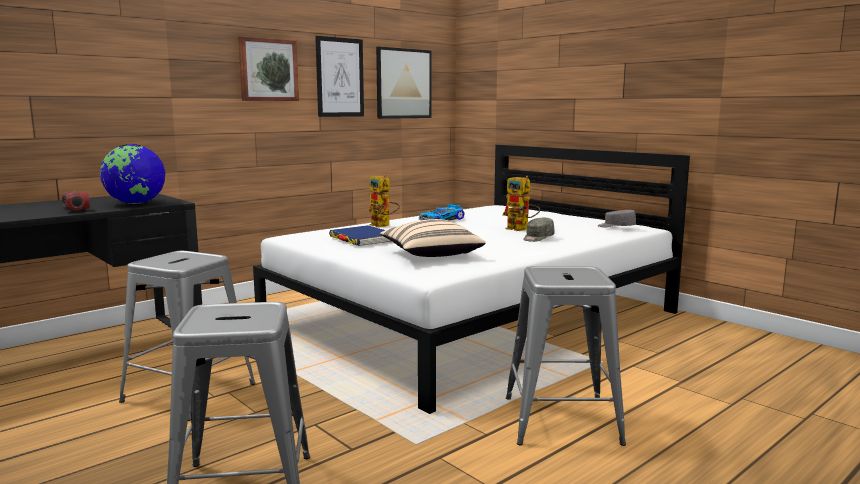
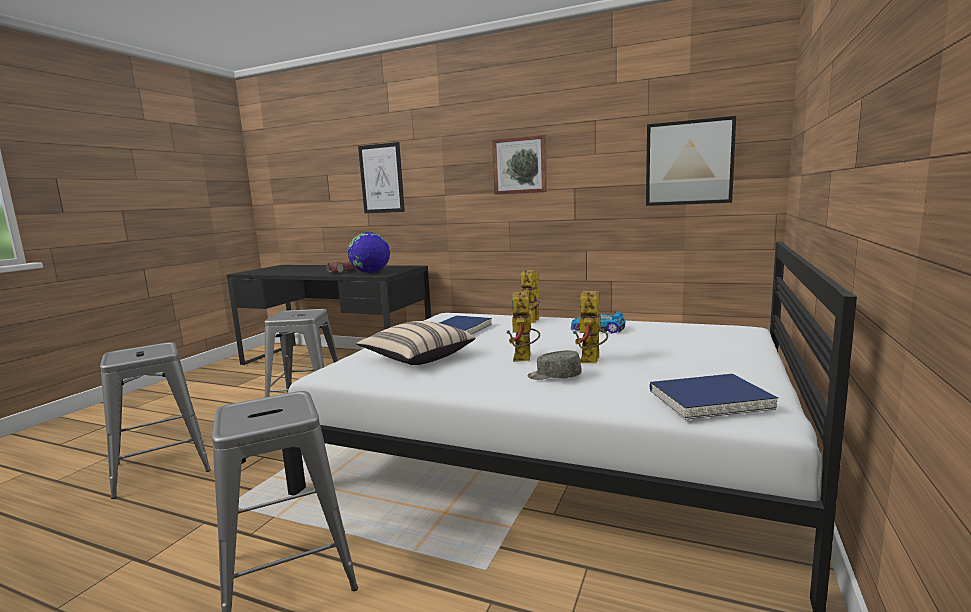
camera: 65 degrees right, 0 degrees up
(340, 77) = (597, 164): picture -> picture (381, 178)
(490, 237) = (524, 359): none -> toy robot
(616, 226) = (709, 400): grey cap -> blue book

